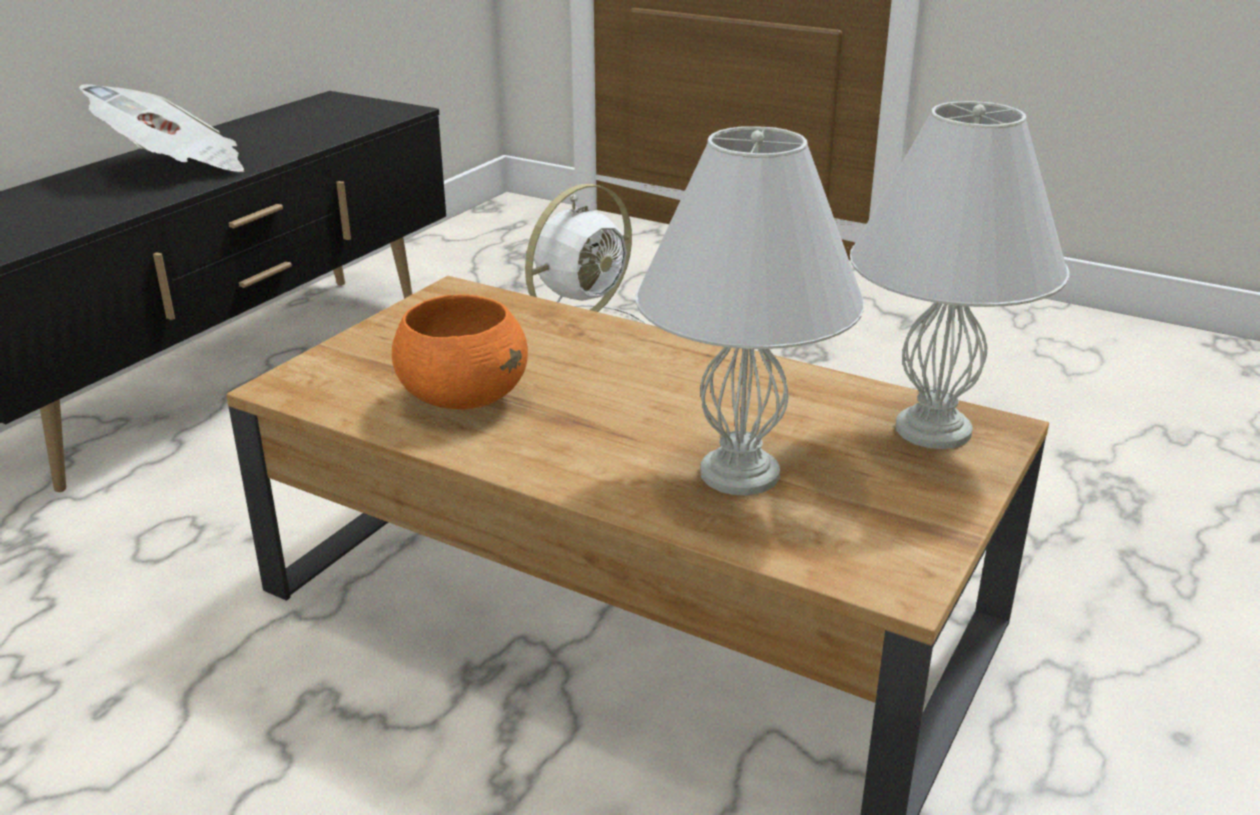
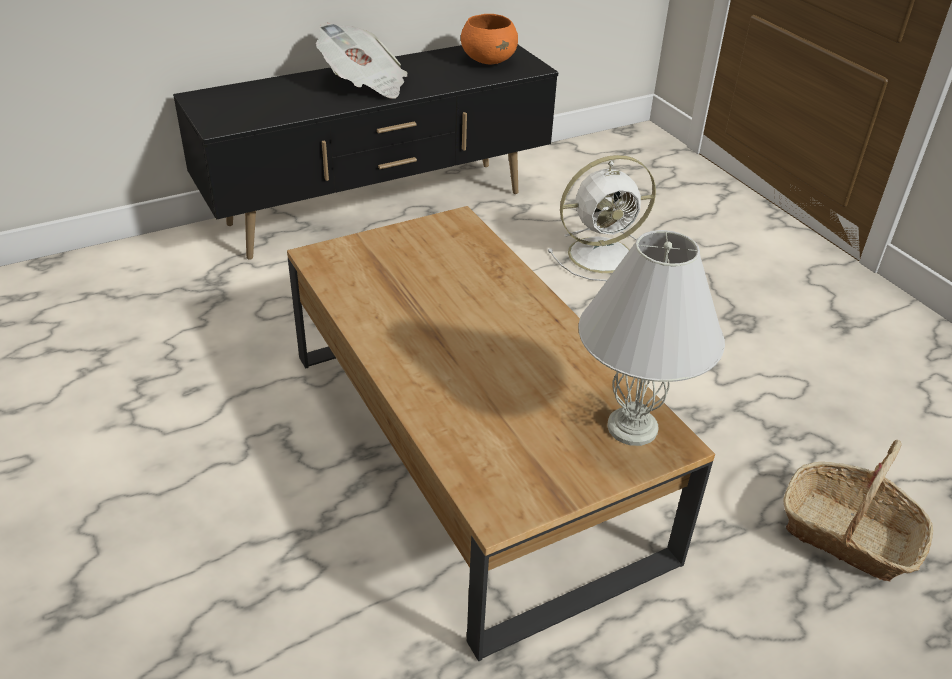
camera: 30 degrees right, 10 degrees up
(463, 398) = (394, 298): orange bowl -> orange bowl (488, 60)
(740, 474) = (487, 409): white table lamp -> none
(1127, 516) = (848, 534): none -> basket

